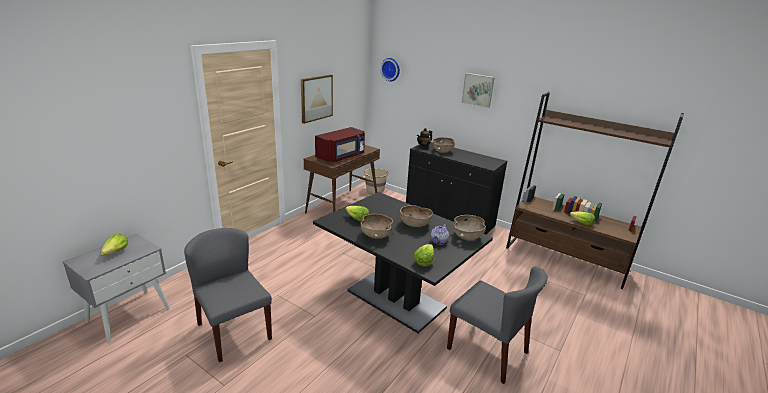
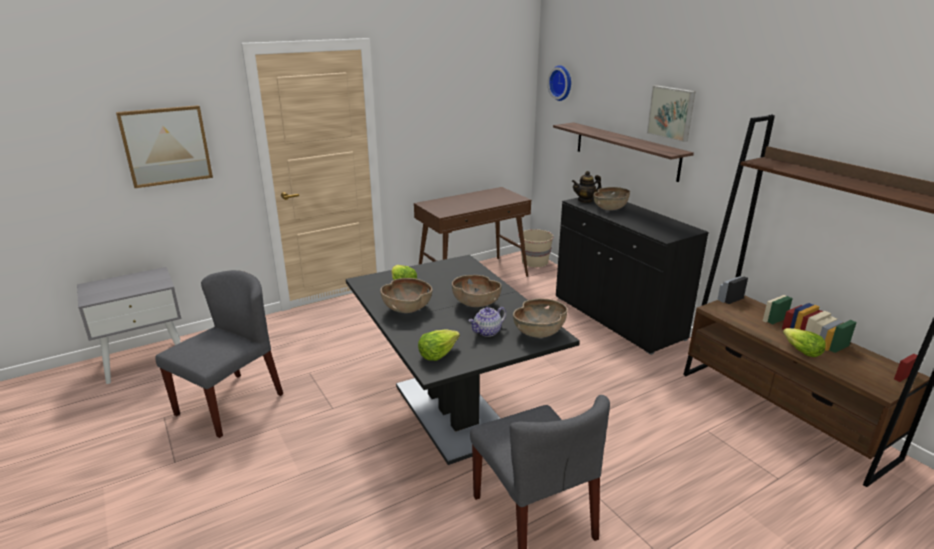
camera: 25 degrees right, 0 degrees up
(116, 252) = (130, 283): lettuce -> none
(234, 331) = (230, 403): grey chair -> grey chair turned 45 degrees clockwise
(316, 98) = (439, 120): picture -> picture (166, 146)
(341, 157) = (465, 205): red microwave -> none
(444, 113) = (625, 150): none -> shelf

